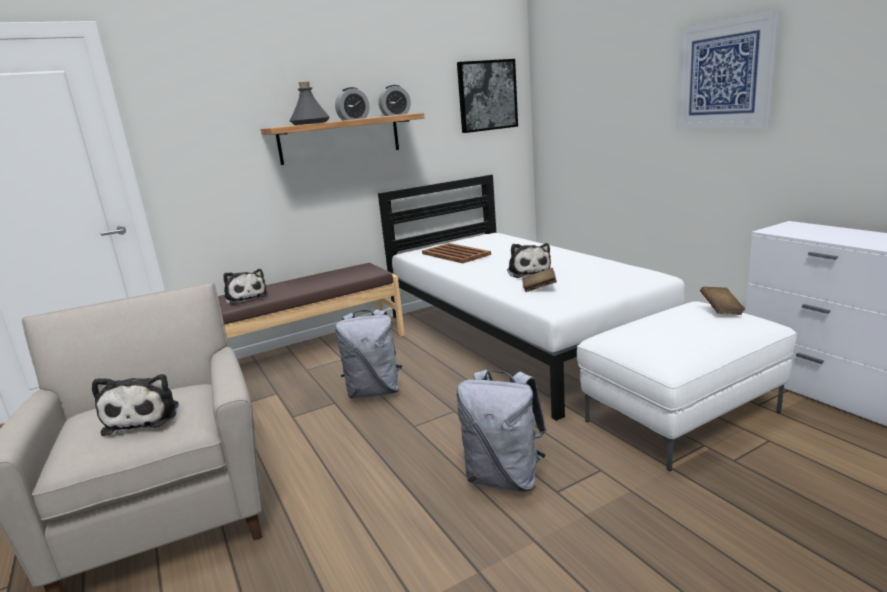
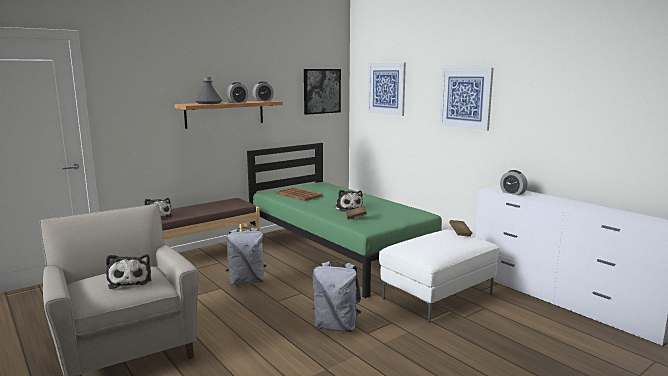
camera: 10 degrees left, 5 degrees down
(519, 337) = (339, 251): white bed -> green bed
(586, 80) = (386, 88): none -> picture
(819, 233) = (512, 193): none -> alarm clock

